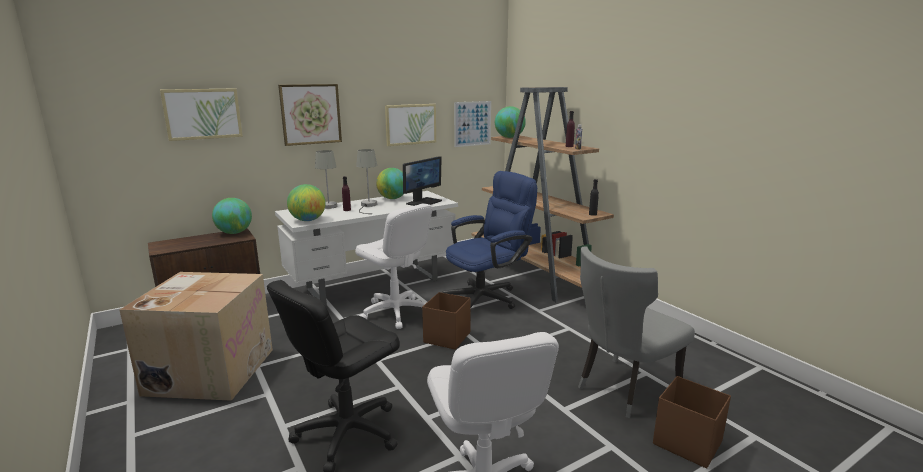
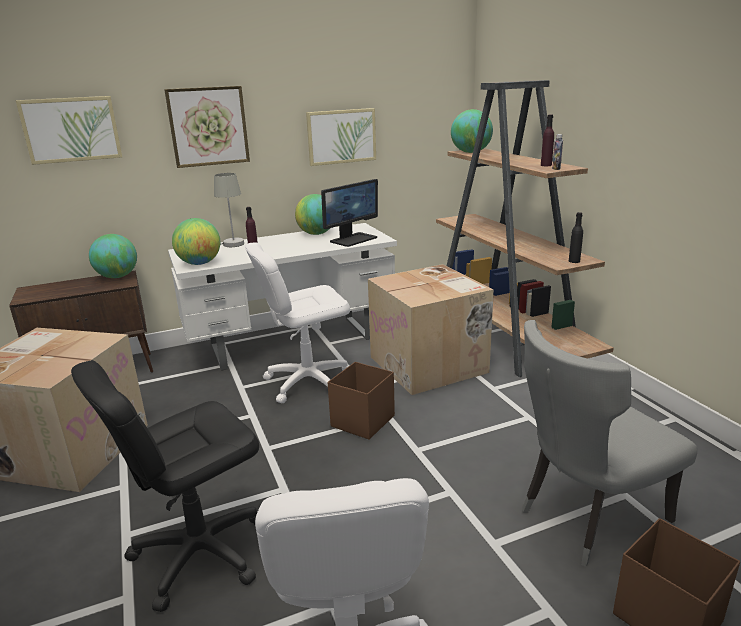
camera: 10 degrees right, 5 degrees up
(368, 206) = (281, 244): grey table lamp -> none
(395, 312) = (308, 381): white office chair -> white office chair turned 105 degrees clockwise
(472, 123) = (426, 133): picture -> none
(487, 297) = (430, 365): blue office chair -> cardboard box

